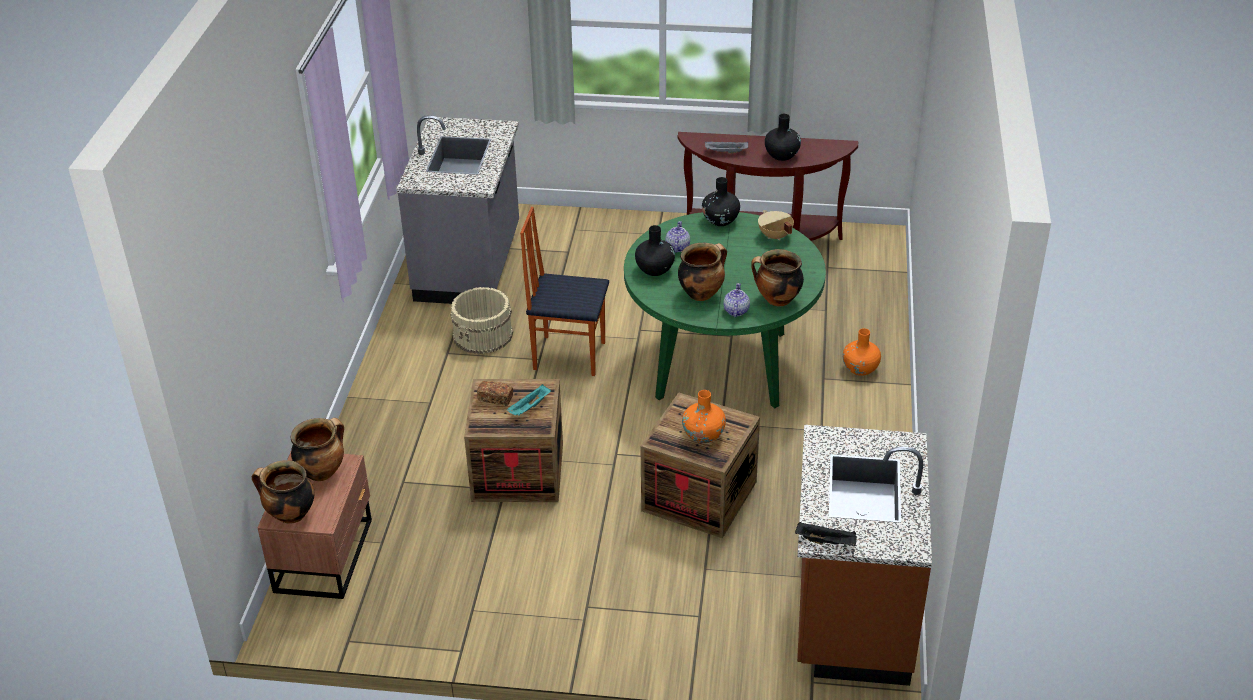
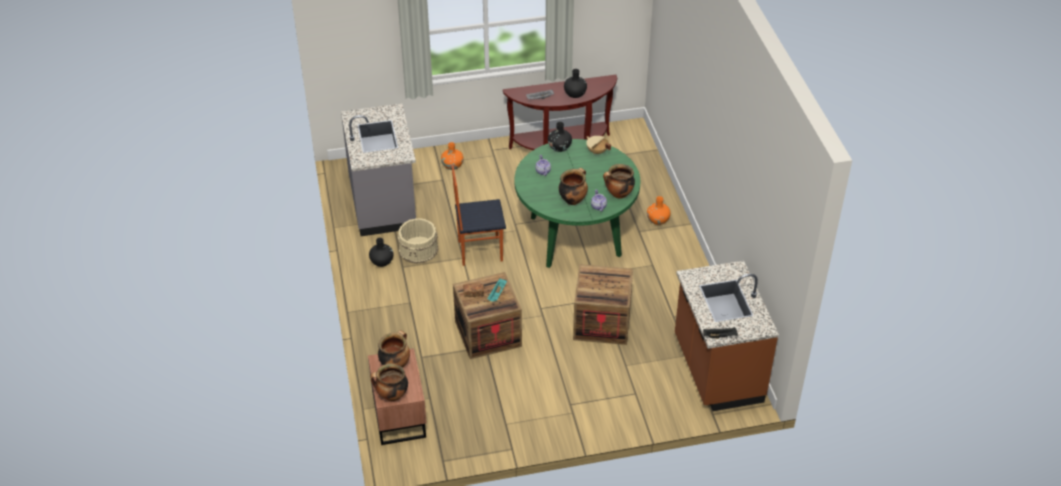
camera: 20 degrees left, 5 degrees up
(654, 269) = (537, 189): black vase -> black vase (381, 262)
(703, 435) = (606, 287): orange vase -> orange vase (452, 166)

